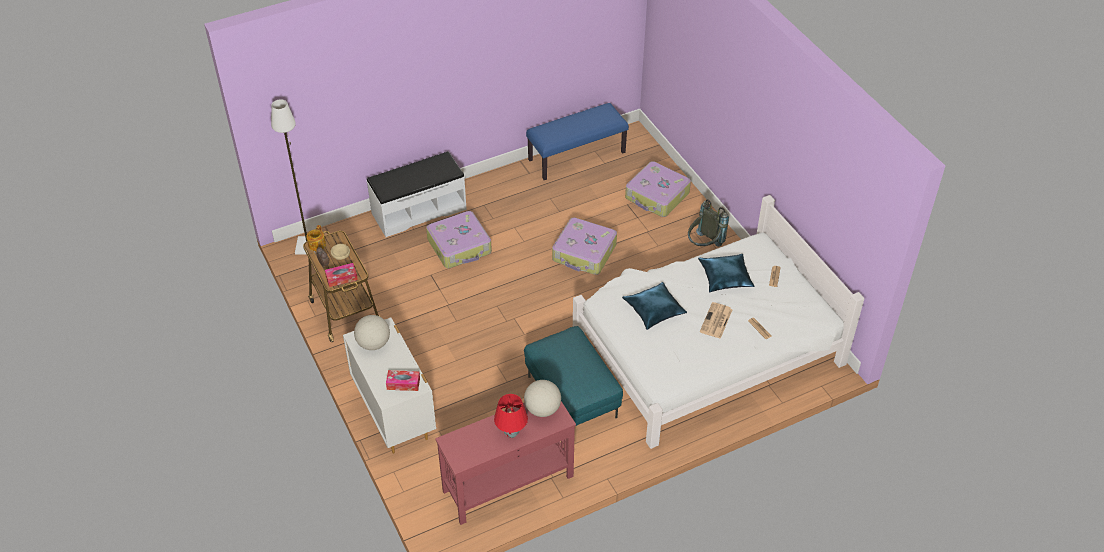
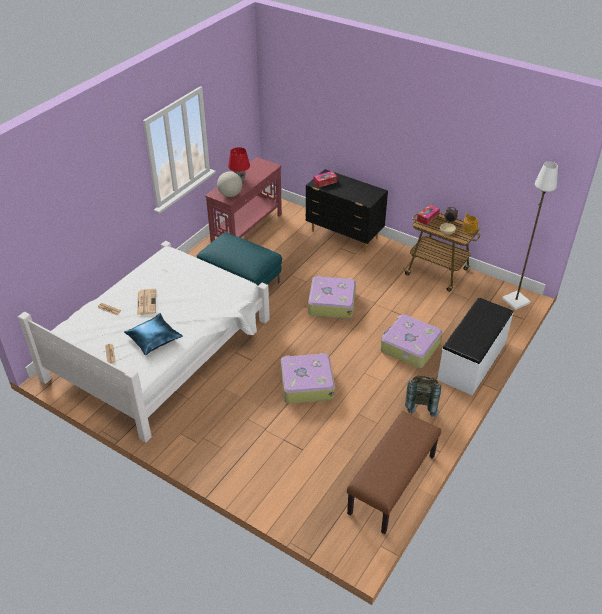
camera: 150 degrees right, 5 degrees down
(373, 343) = (364, 192): globe -> none
(394, 413) = (344, 235): white dresser -> black dresser
(577, 156) = (392, 485): blue bench -> brown bench
(654, 310) = (199, 293): blue pillow -> none
(657, 196) = (279, 472): suitcase -> suitcase (331, 303)
(704, 245) = (205, 437): grey backpack -> grey backpack (421, 403)

